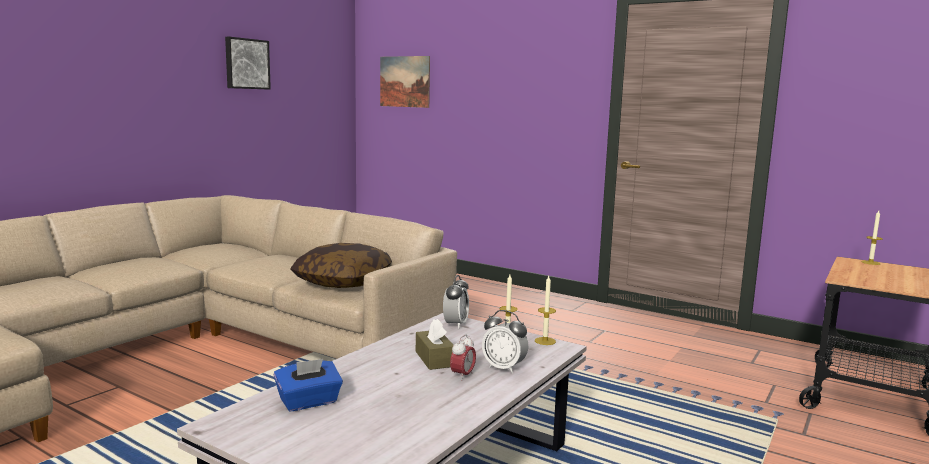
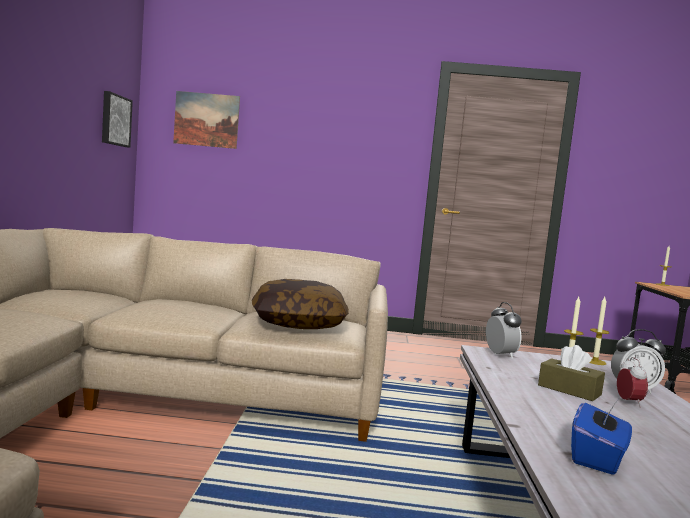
camera: 30 degrees left, 5 degrees down
(246, 64) = (55, 69): picture -> picture (114, 120)

